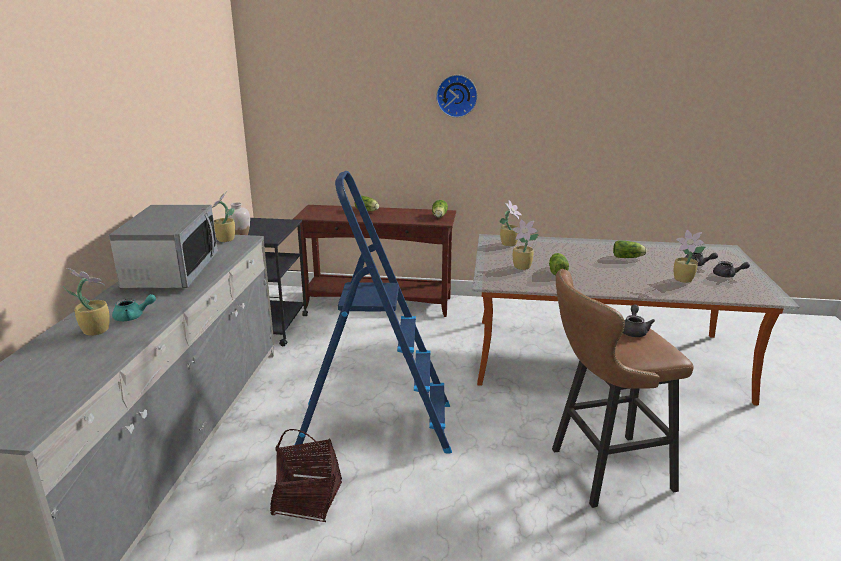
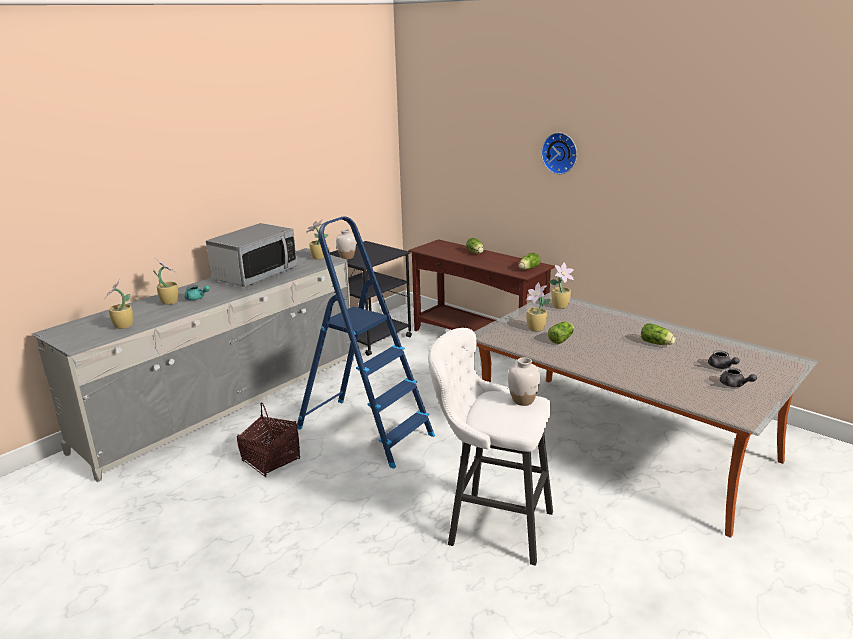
camera: 35 degrees right, 0 degrees up
(598, 471) = (488, 524): brown stool -> white stool
(633, 331) = (523, 401): grey teapot -> white vase
(683, 280) = (674, 377): potted plant -> potted plant (123, 326)

